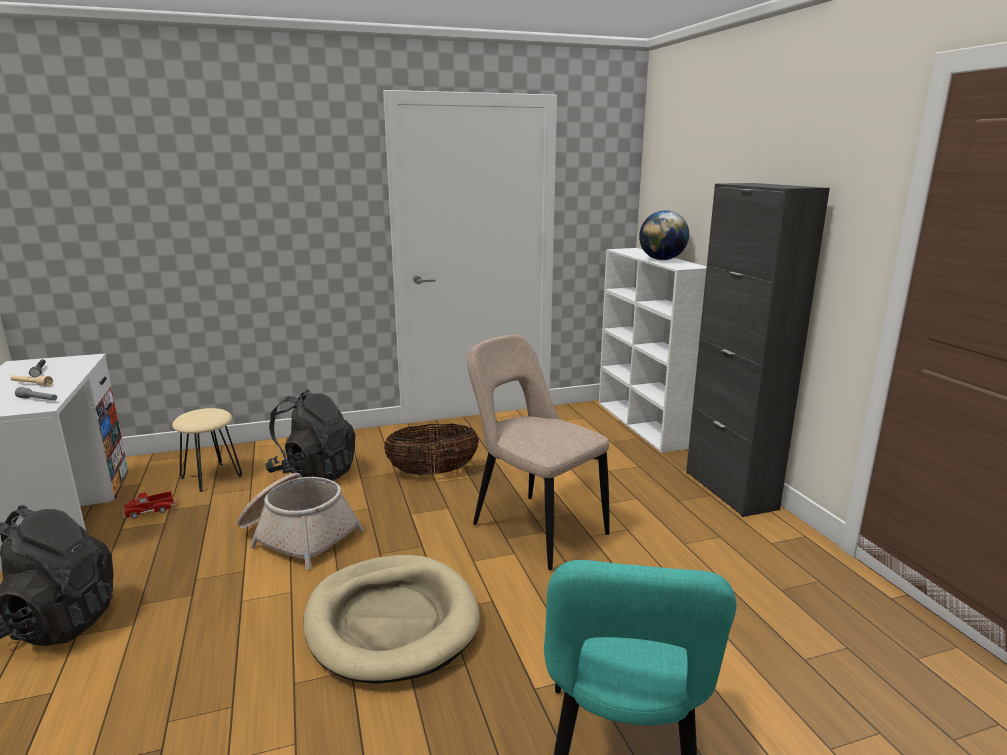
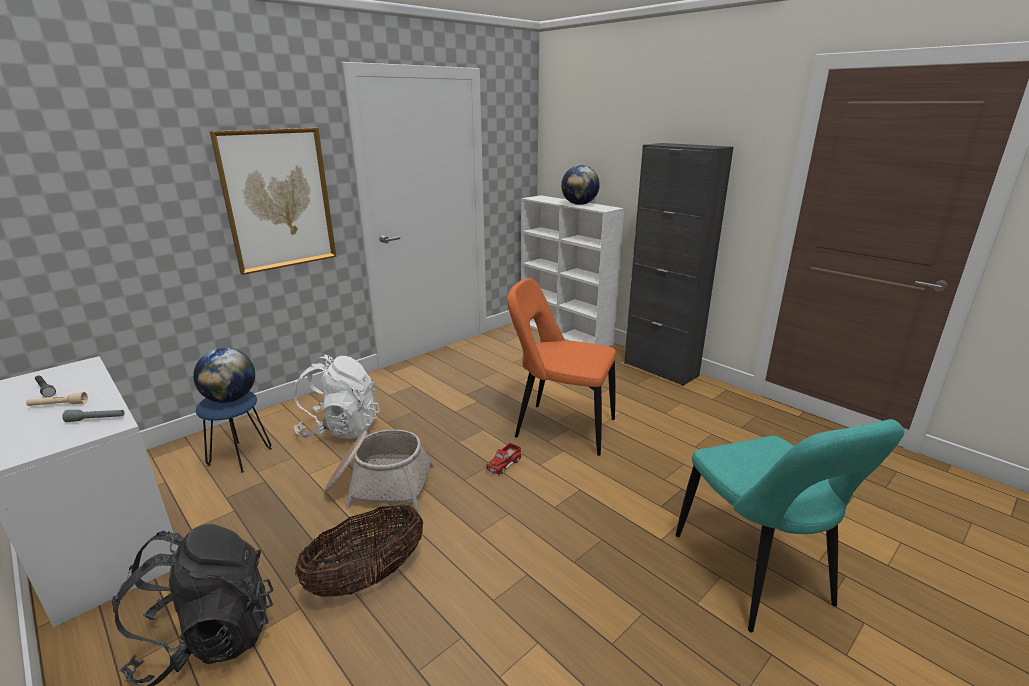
camera: 25 degrees left, 5 degrees up
(150, 510) = (205, 504): toy truck -> toy truck (504, 464)
(205, 416) = (231, 399): none -> globe
(211, 477) = (240, 456): beige stool -> blue stool
(301, 227) = (278, 200): none -> picture
(314, 473) = (341, 429): black backpack -> white backpack
(392, 621) = (523, 528): beige dog bed -> none
(433, 472) = (444, 404): basket -> basket (367, 577)
(534, 527) = (560, 428): beige chair -> orange chair

